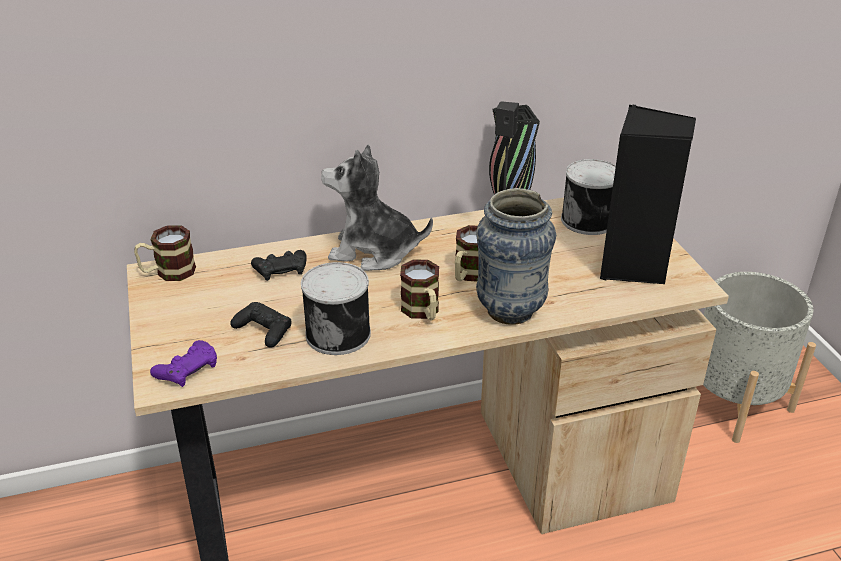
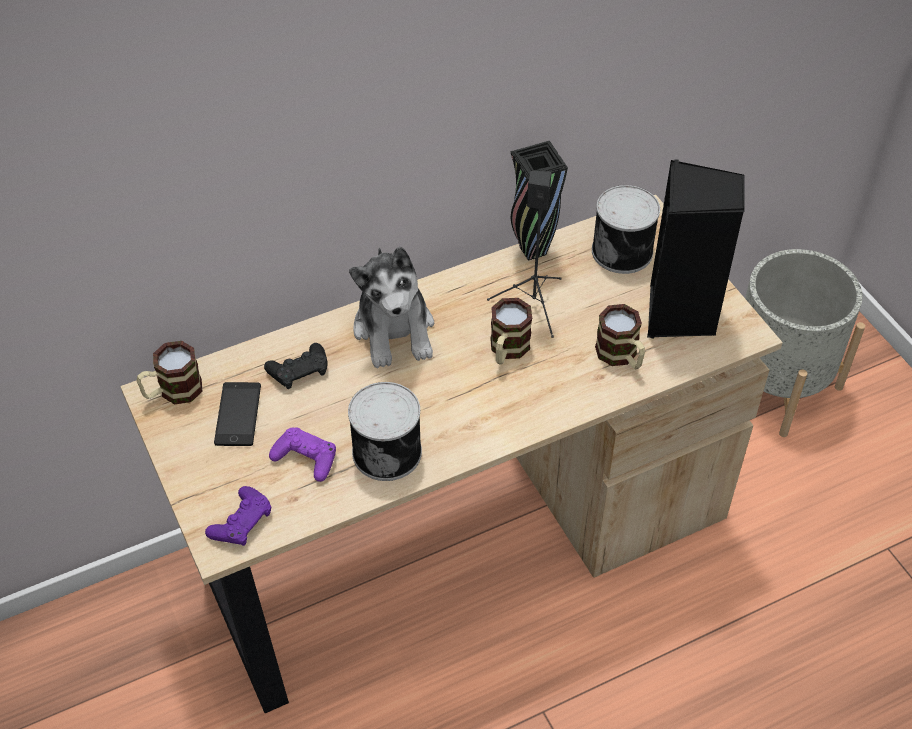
camera: 10 degrees left, 15 degrees up
(216, 293) = (238, 414): none -> phone
(263, 330) = (305, 458): black game controller -> purple game controller
(373, 252) = (395, 330): plush toy -> plush toy turned 105 degrees counterclockwise
(423, 312) = (469, 409): mug -> mug (621, 356)
(510, 311) = (561, 395): vase -> none

